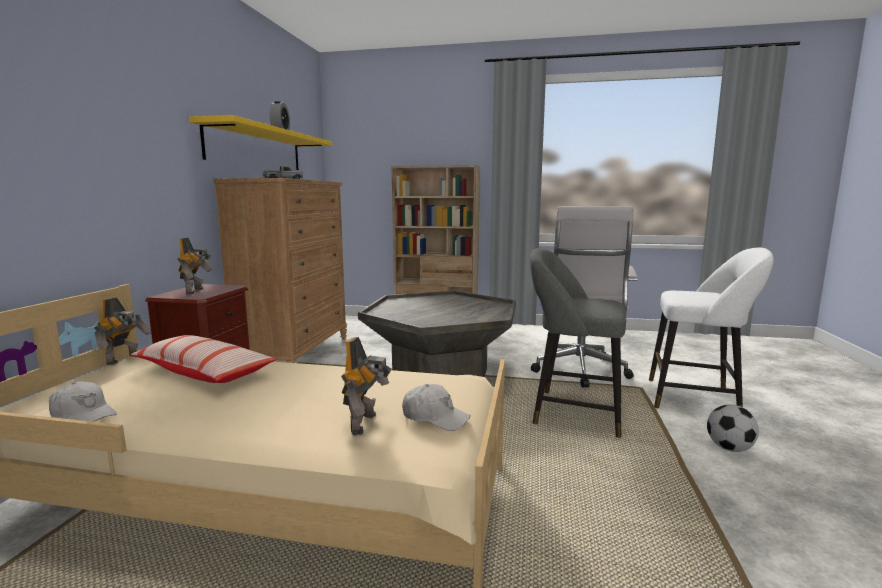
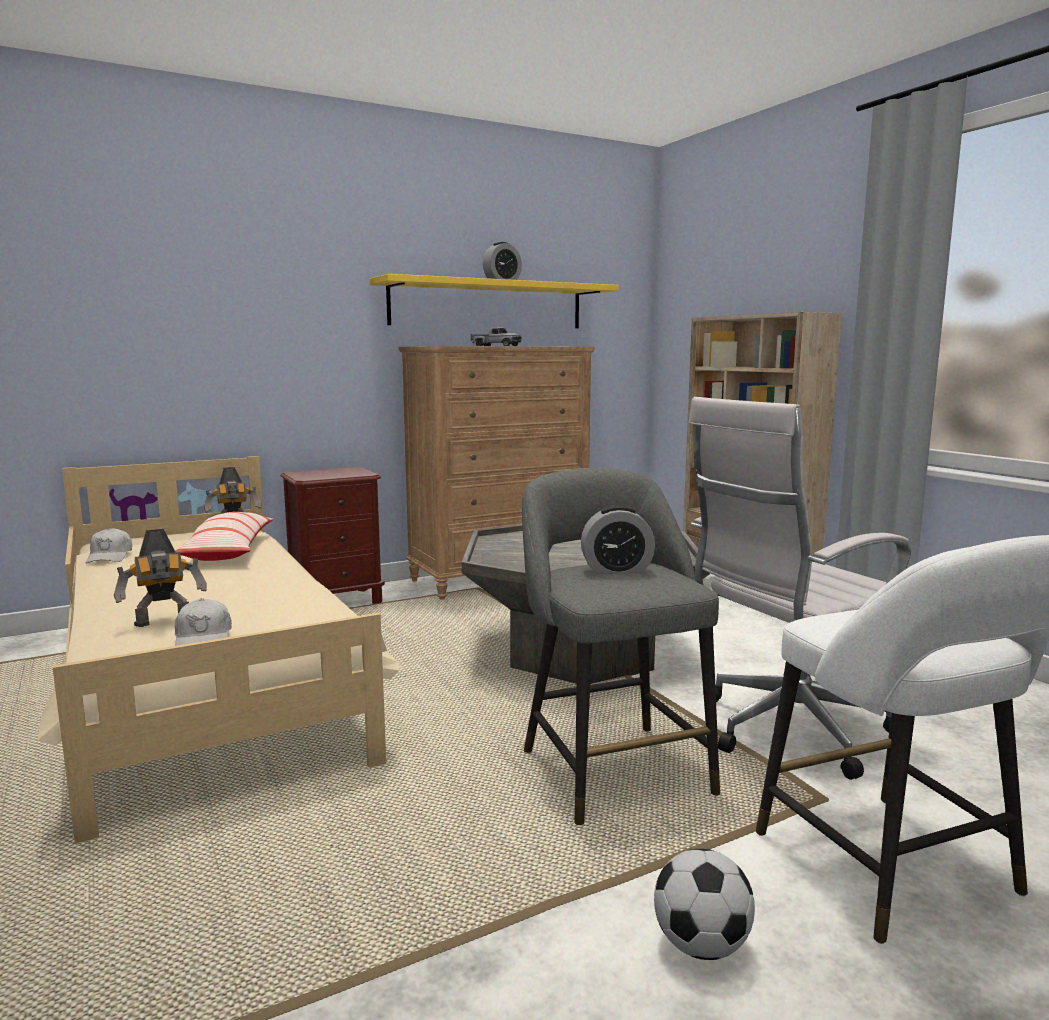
camera: 50 degrees right, 0 degrees up
(196, 291) = (326, 473): toy robot -> none
(577, 301) = (616, 570): none -> alarm clock

